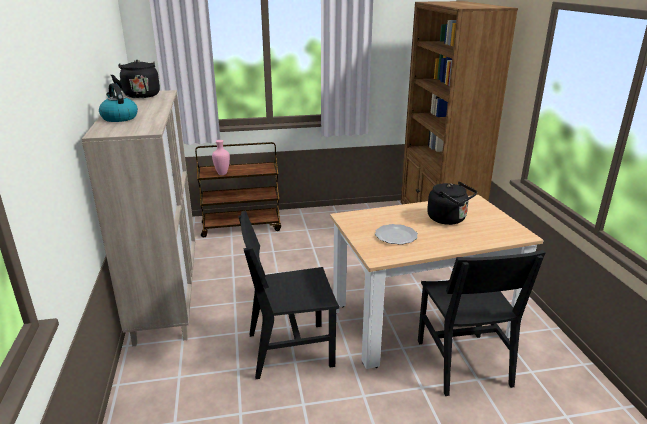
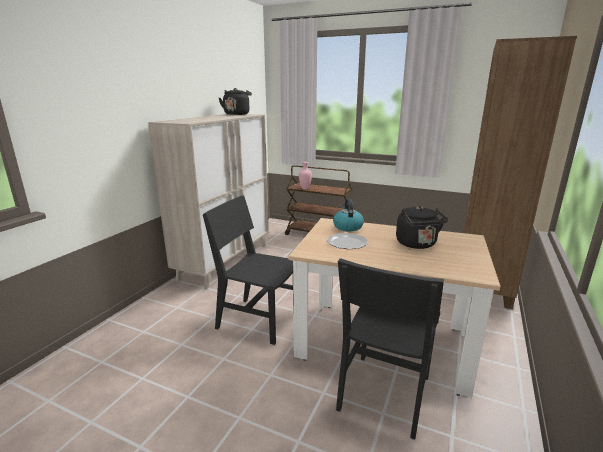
camera: 35 degrees right, 5 degrees down
(119, 118) = (192, 118): kettle -> kettle (347, 227)

